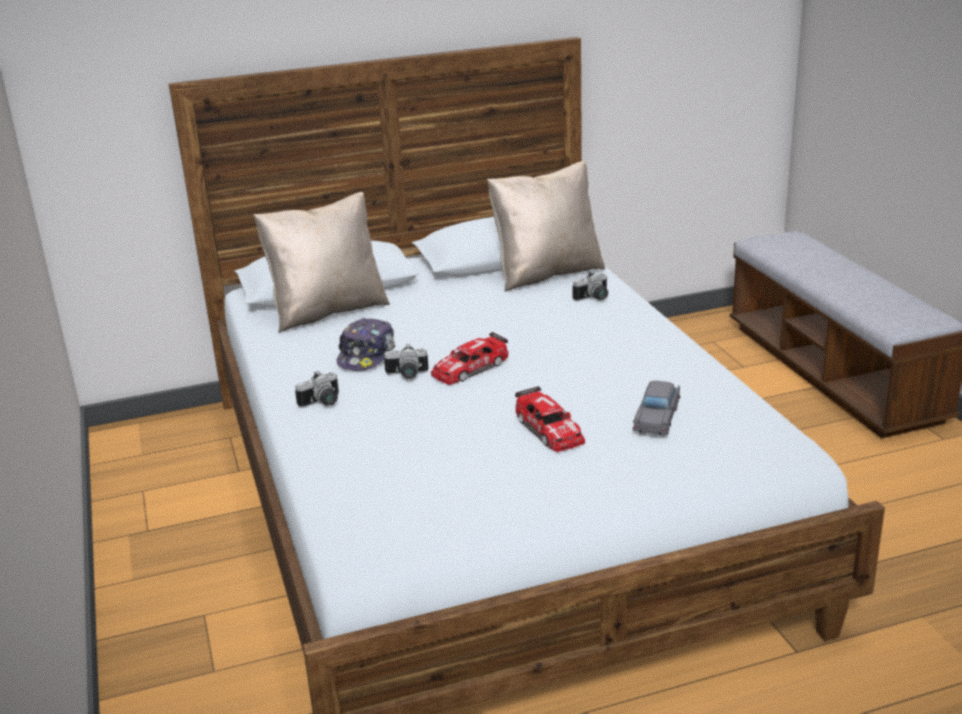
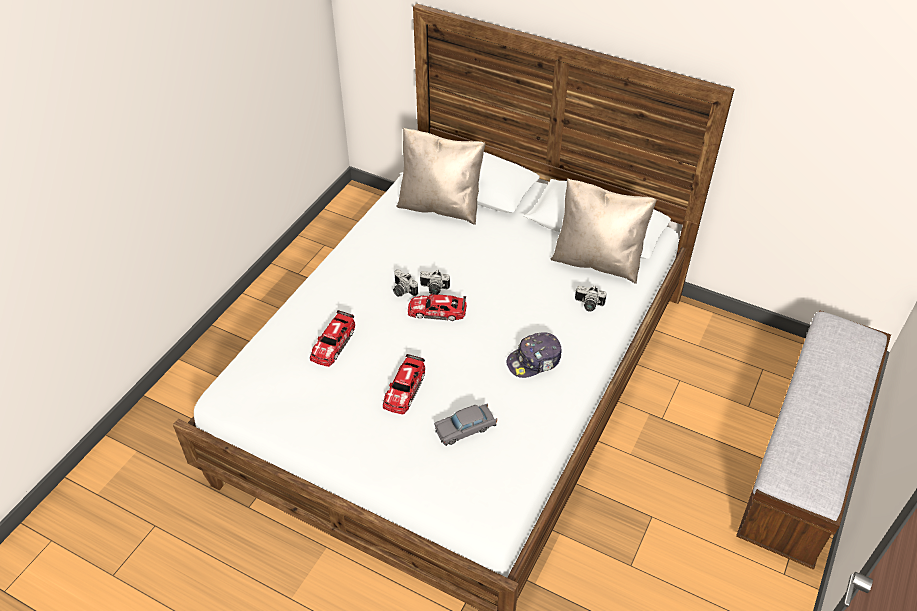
camera: 45 degrees right, 20 degrees up
(322, 403) = (341, 280): camera -> camera (434, 289)
(367, 355) = (407, 259): cap -> cap (534, 361)
(412, 442) = (333, 343): none -> toy car

